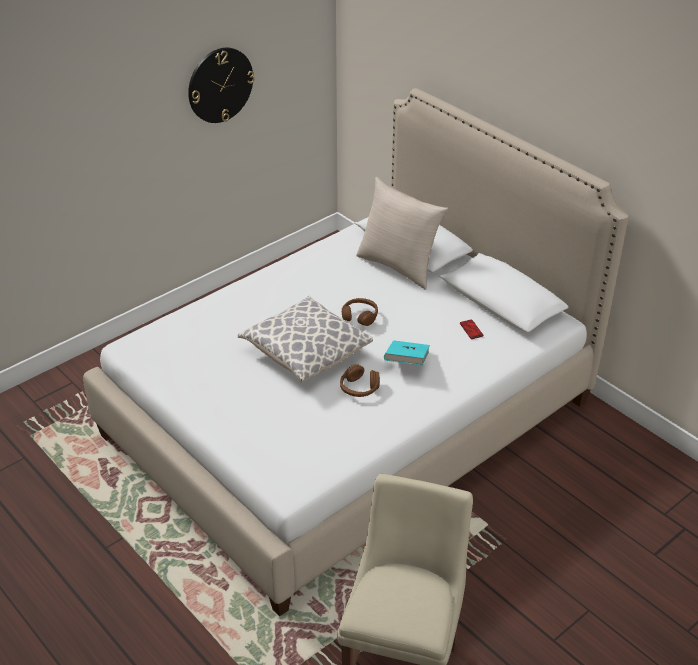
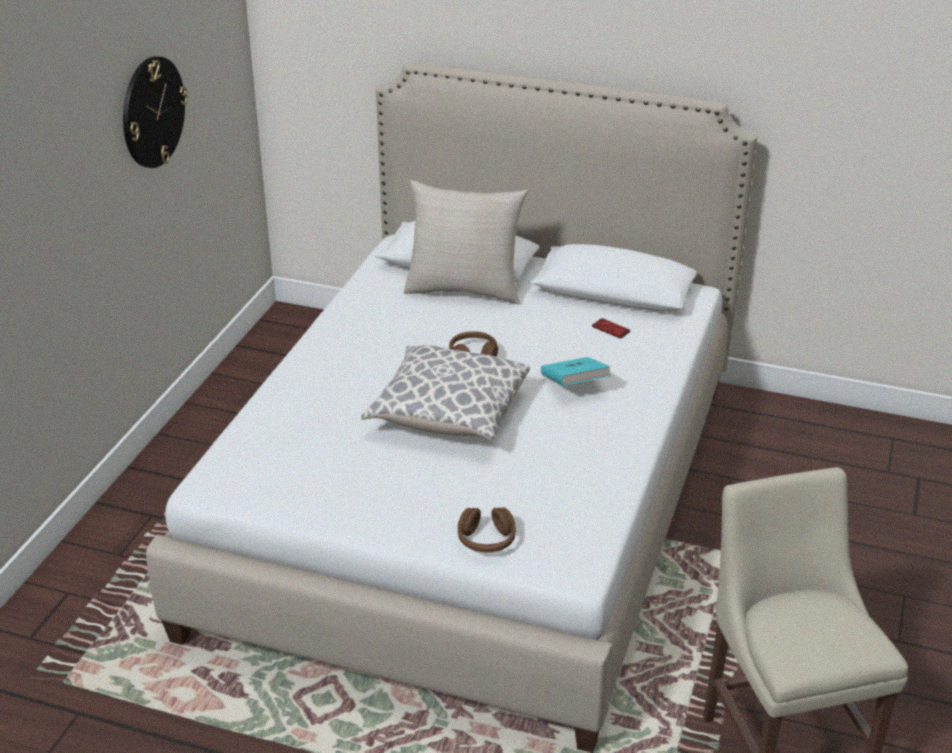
camera: 30 degrees left, 5 degrees down
(359, 388) = (549, 430): brown headphones -> brown headphones (486, 540)

